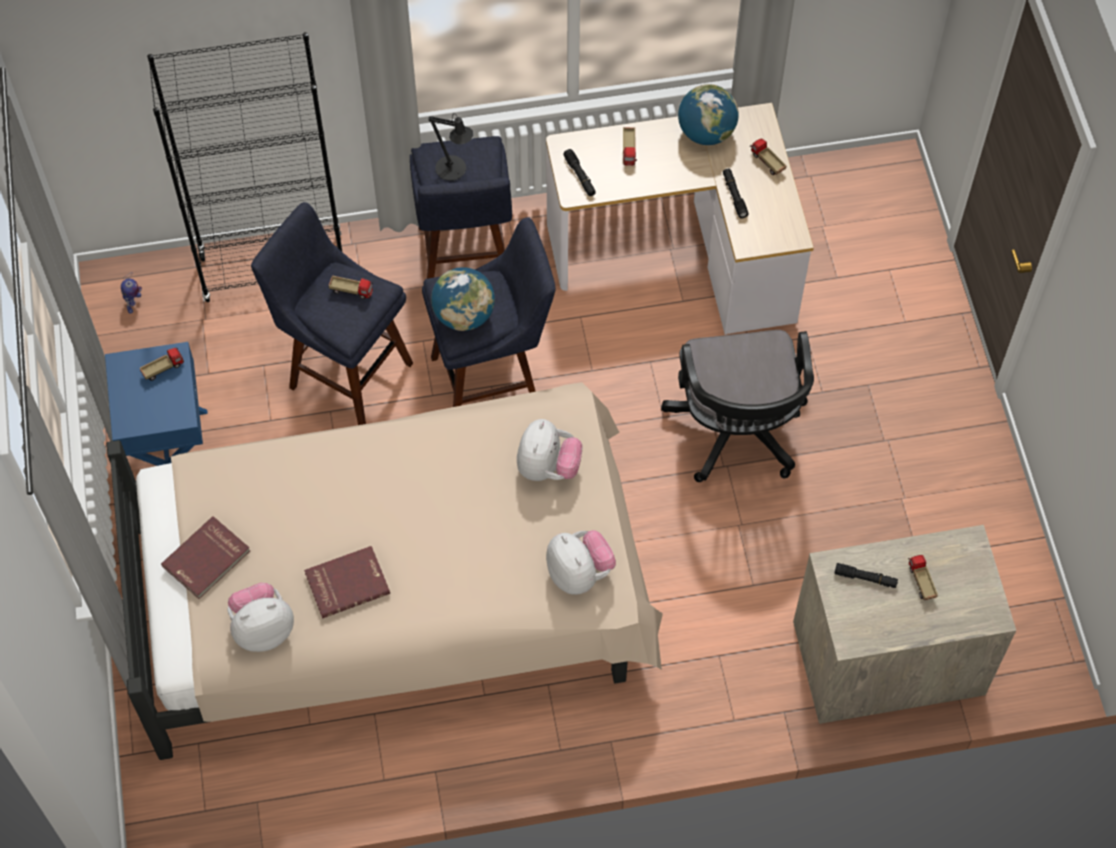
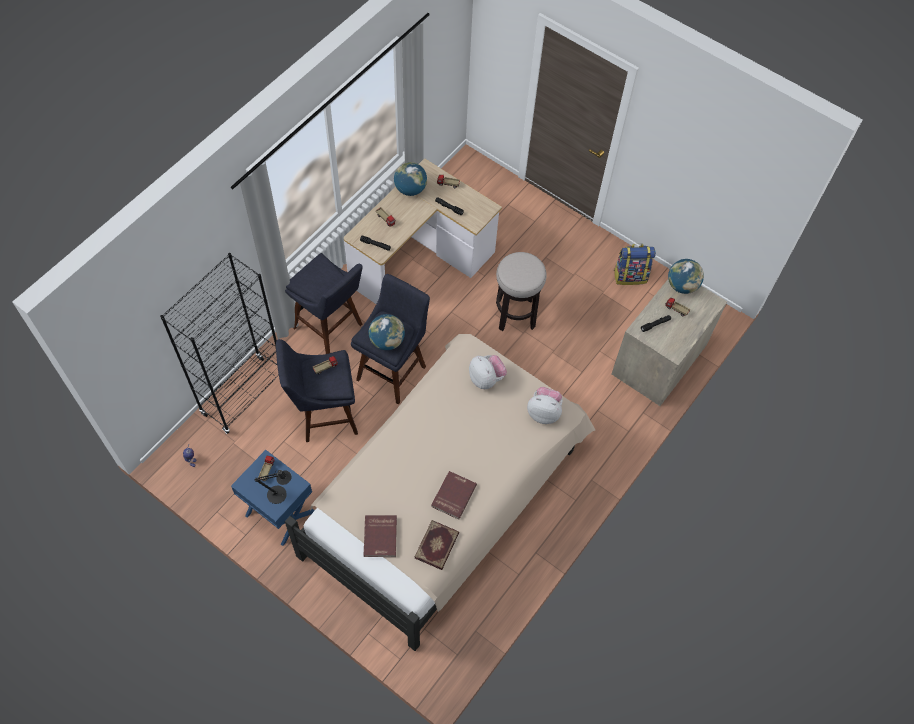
camera: 45 degrees left, 0 degrees up
(263, 629) = (437, 546): plush toy -> book
(454, 171) = (317, 281): black table lamp -> black table lamp (279, 495)
(737, 433) = (515, 315): black office chair -> stool
(968, 554) = (682, 285): none -> globe
(972, 506) = (630, 276): none -> backpack

